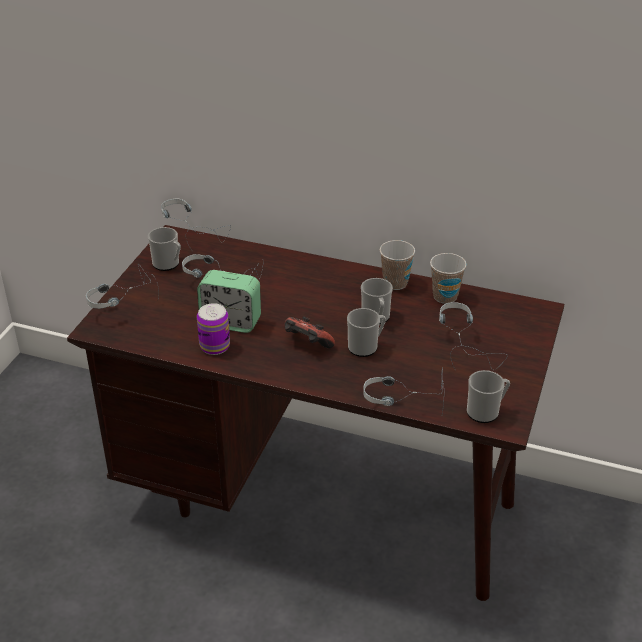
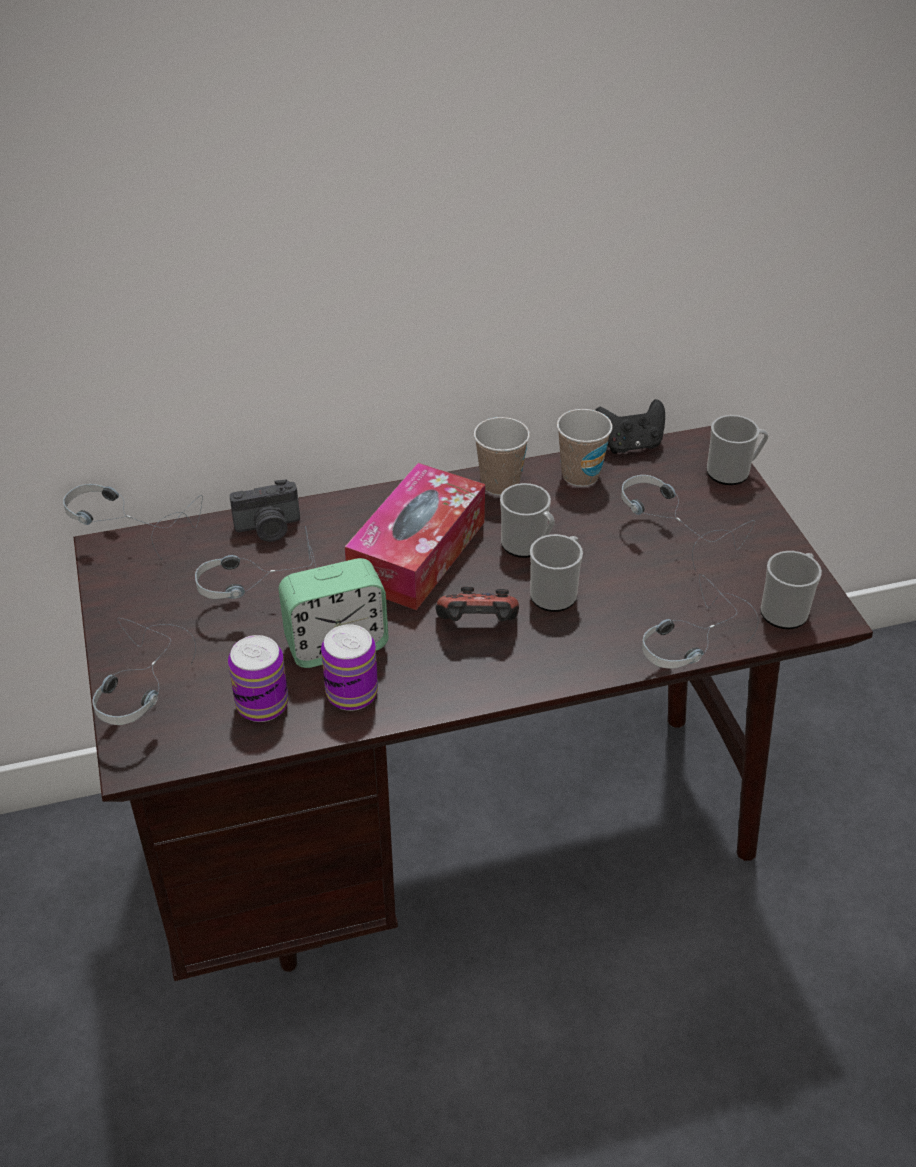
camera: 35 degrees left, 5 degrees up
(168, 264) = (146, 598): mug -> mug (732, 472)
(170, 332) = (262, 704): none -> can
(255, 257) = (269, 528): none -> camera
(315, 298) = (417, 553): none -> tissue box
(492, 292) = (630, 445): none -> black game controller

